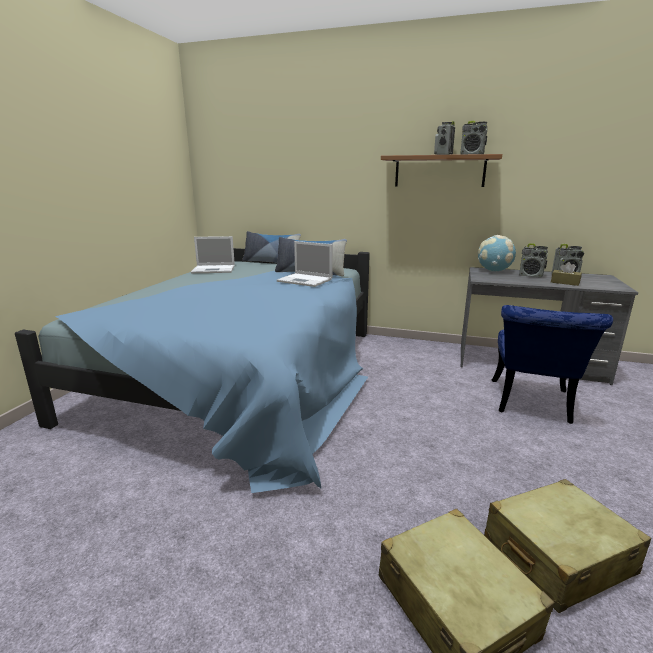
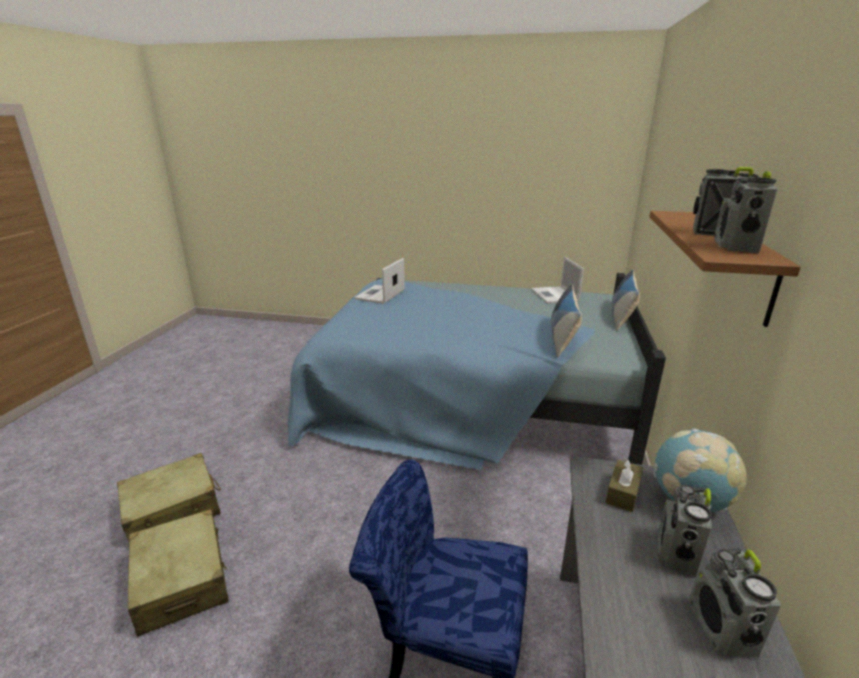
camera: 85 degrees right, 5 degrees up
(306, 280) = (518, 337): laptop -> laptop (379, 295)
(565, 282) = (630, 598): brown tissue box -> brown tissue box (623, 493)

